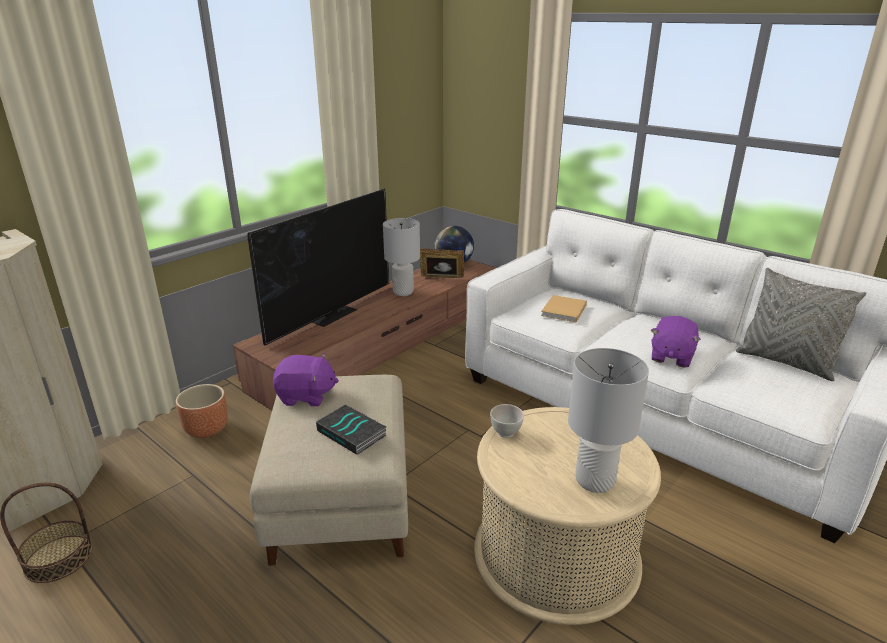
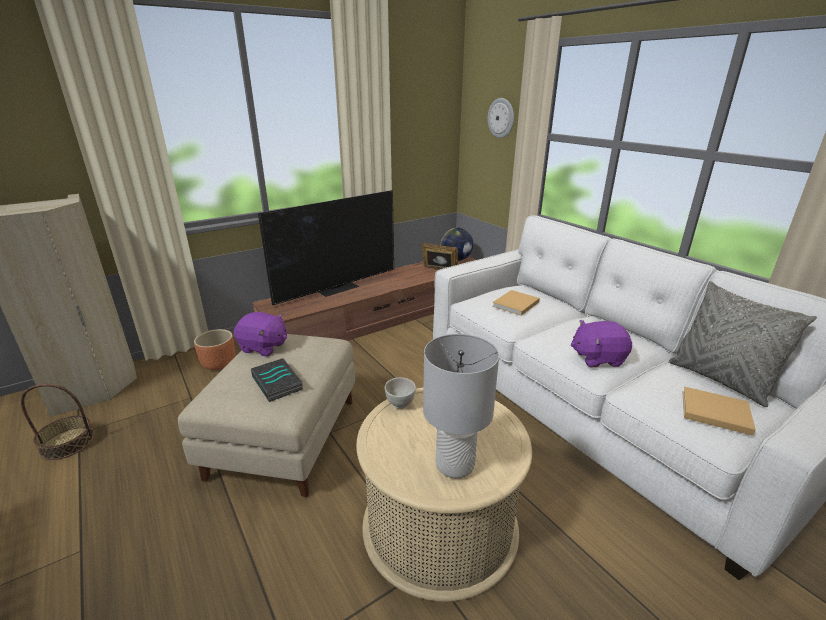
camera: 15 degrees right, 0 degrees up
(403, 294) = (401, 278): grey table lamp -> none
(499, 96) = (501, 118): none -> wall clock
(671, 357) = (597, 358): purple plush toy -> purple plush toy turned 45 degrees clockwise
(792, 392) = (713, 411): none -> beige book

